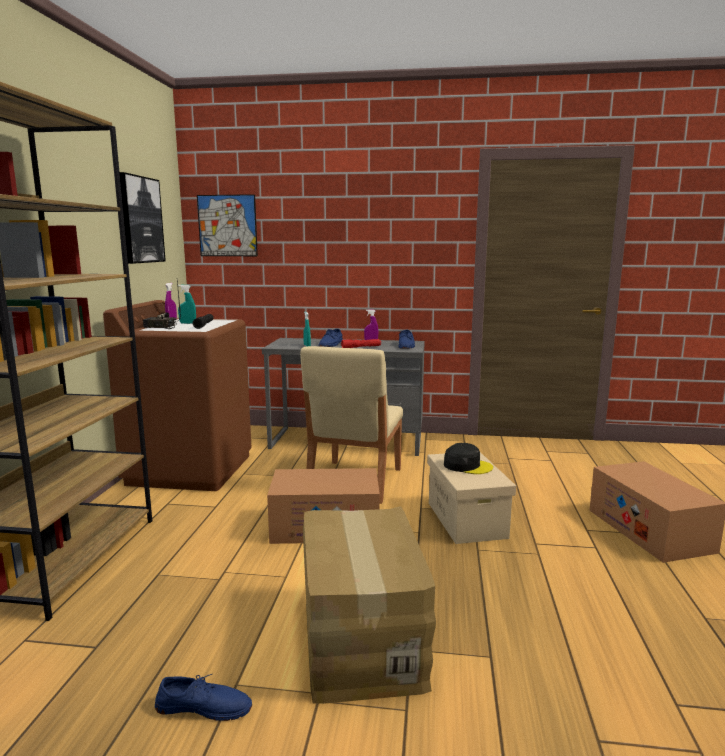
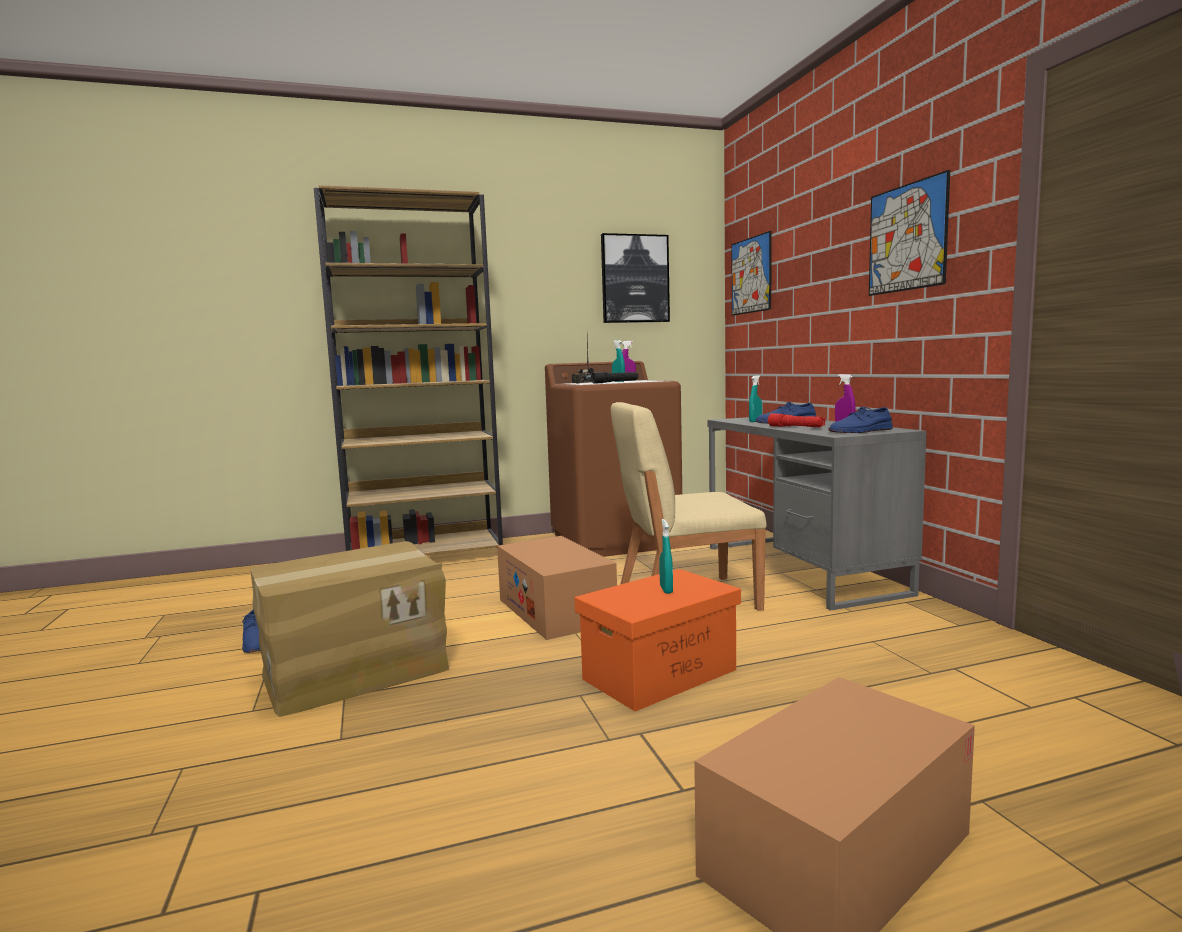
camera: 65 degrees right, 5 degrees down
(399, 226) = (907, 237): none -> picture
(465, 519) = (660, 673): beige storage box -> orange storage box
(467, 466) = (666, 590): black cap -> turquoise spray bottle

